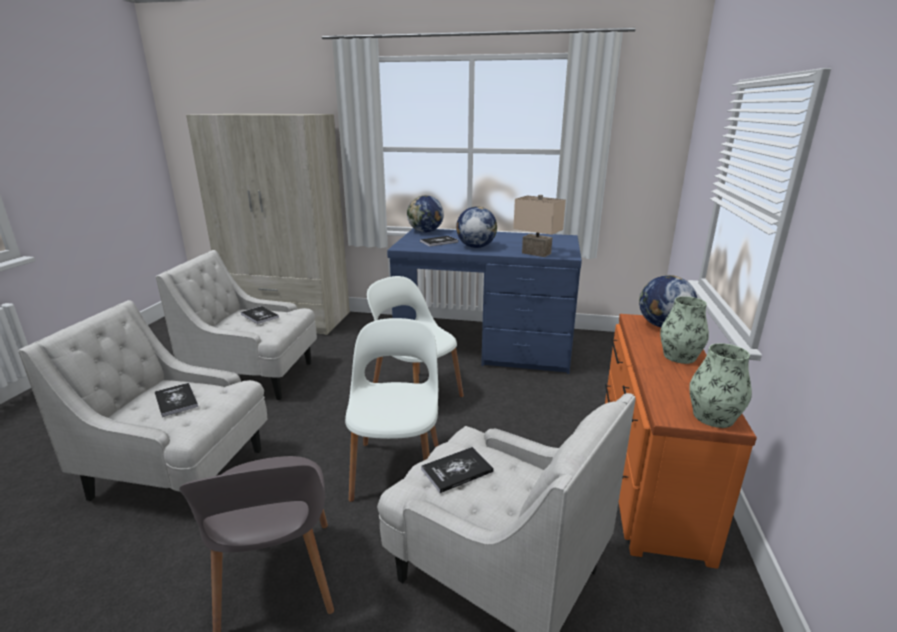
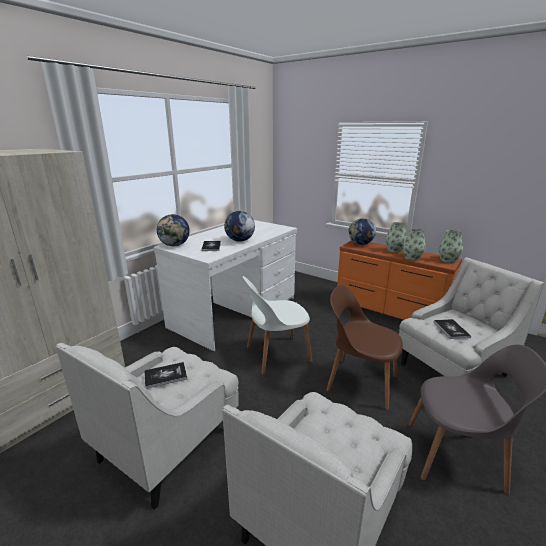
camera: 65 degrees left, 0 degrees up
(176, 400) = (335, 441): book -> none
(397, 468) = (360, 382): white chair -> brown chair
(485, 346) = (235, 312): blue desk -> white desk
(535, 253) = (273, 232): beige table lamp -> none
(660, 376) = (412, 258): none -> vase

